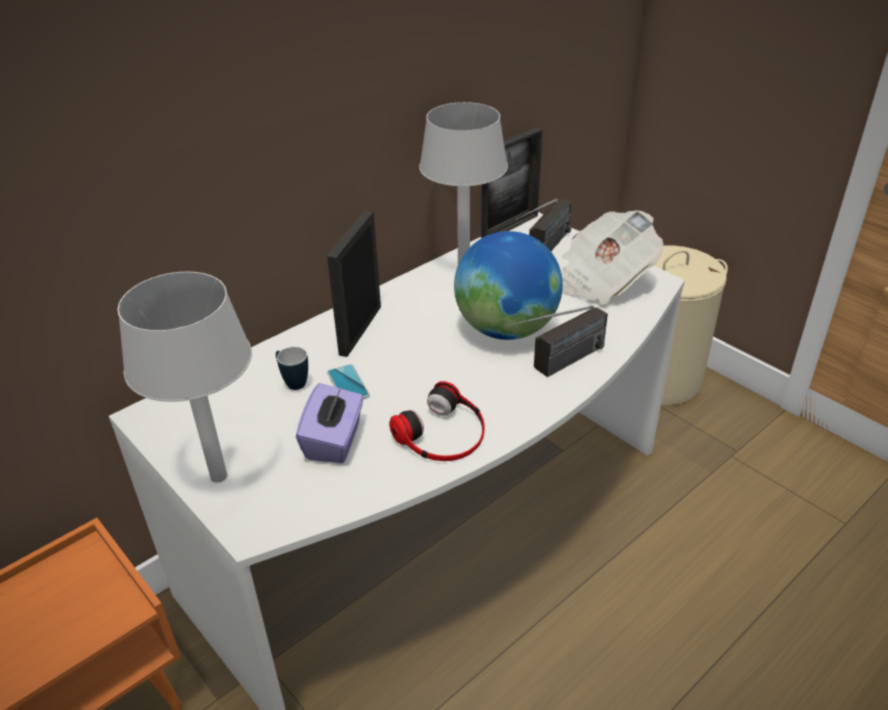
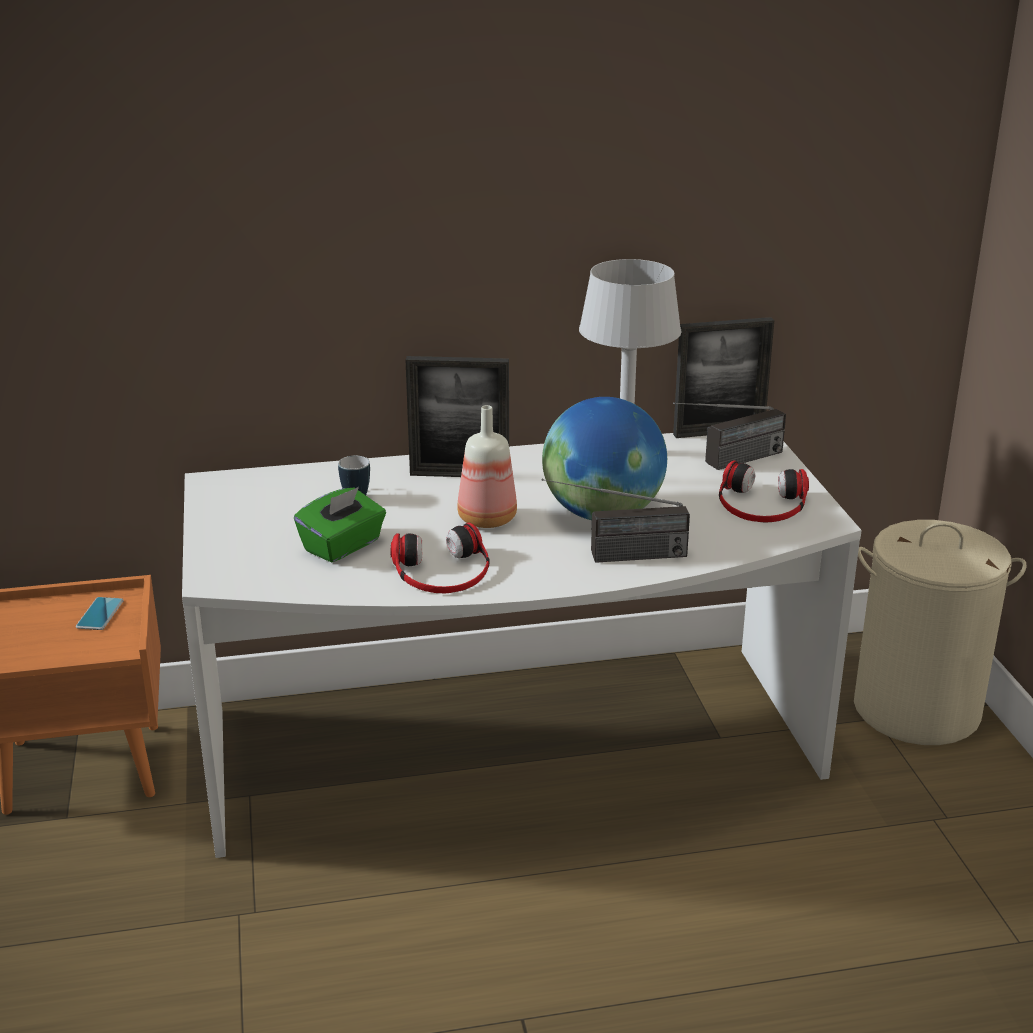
camera: 30 degrees right, 10 degrees down
(219, 475) = (226, 538): grey table lamp -> none
(334, 441) = (343, 546): purple tissue box -> green tissue box
(348, 384) = (400, 511): phone -> phone (100, 614)
(360, 330) = (459, 474): picture frame -> picture frame turned 135 degrees counterclockwise
(426, 367) = (486, 520): none -> bottle
(602, 280) = (761, 504): newspaper -> headphones

